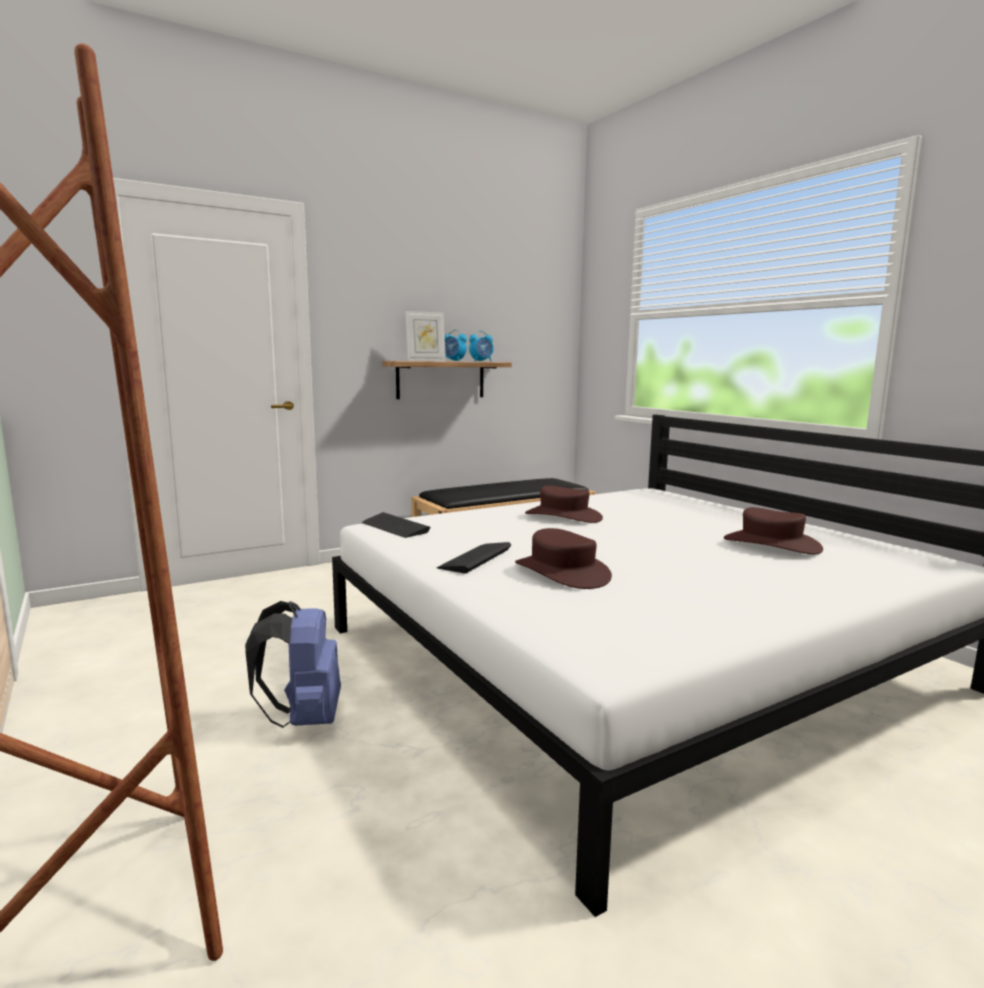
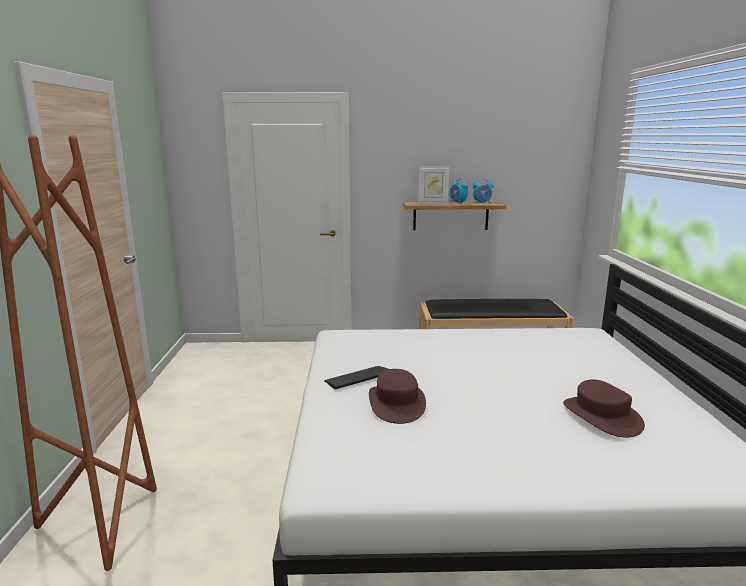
camera: 30 degrees right, 5 degrees up
(304, 718) = (248, 453): blue backpack -> none
(395, 527) = (345, 338): keyboard -> none
(563, 516) = (473, 349): brown hat -> none

